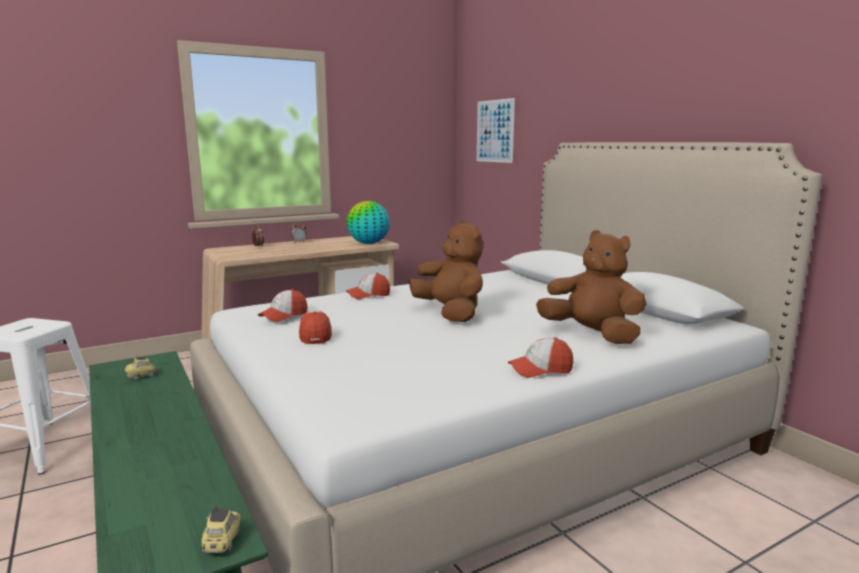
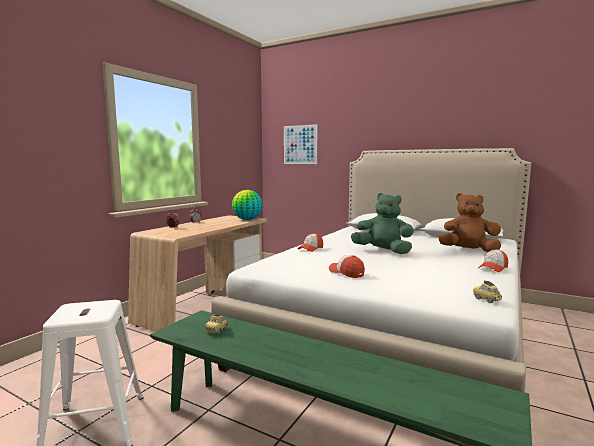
camera: 30 degrees left, 5 degrees down
(222, 542) = (501, 398): toy car -> toy car (486, 299)
(284, 316) = (299, 266): cap -> none
(450, 314) = (383, 251): brown plush toy -> green plush toy

